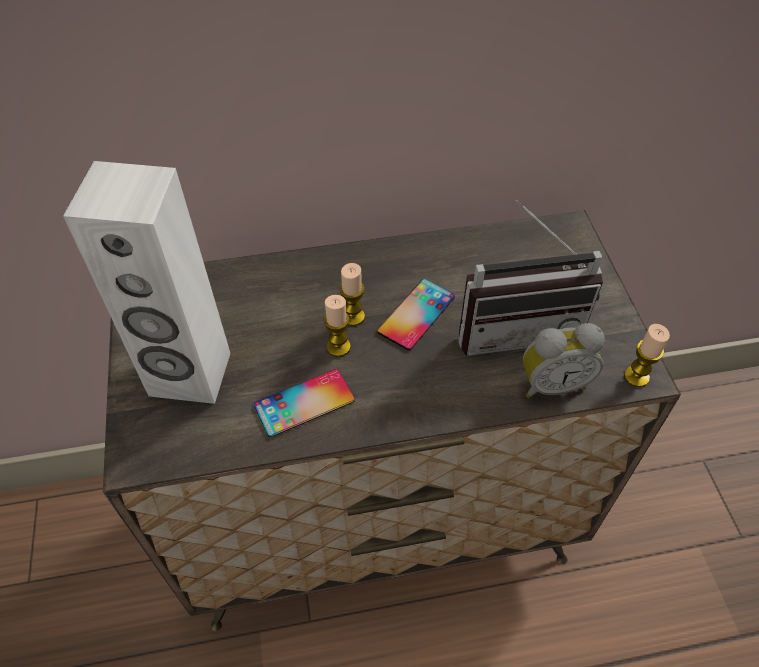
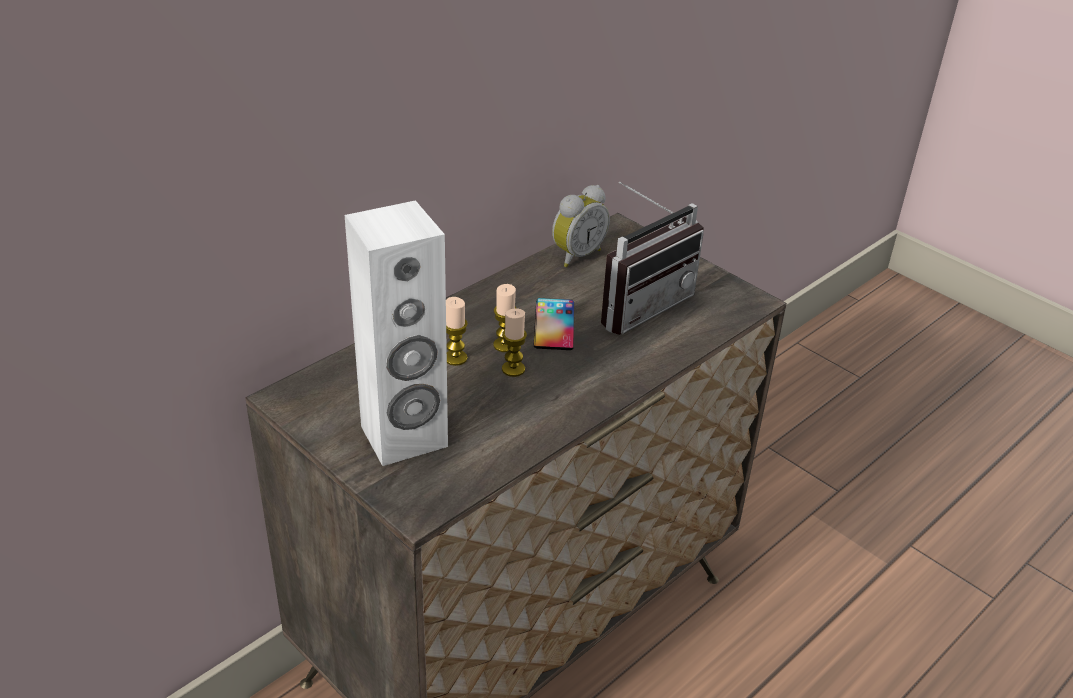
camera: 35 degrees left, 15 degrees down
(304, 403) = (523, 415): phone -> none
(552, 383) = (696, 329): alarm clock -> alarm clock (576, 255)
(636, 376) = (749, 303): candle -> candle (455, 358)

